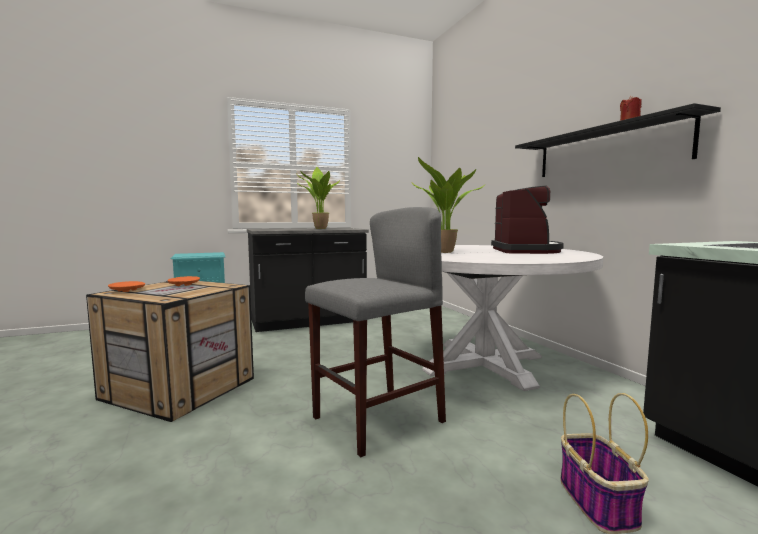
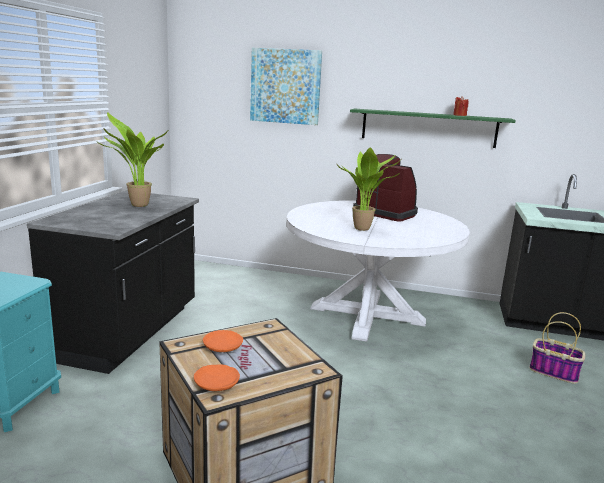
camera: 55 degrees left, 10 degrees up
(377, 419) = (421, 391): grey stool -> none
(488, 141) = (285, 86): none -> picture
(606, 150) = (428, 128): black shelf -> green shelf

